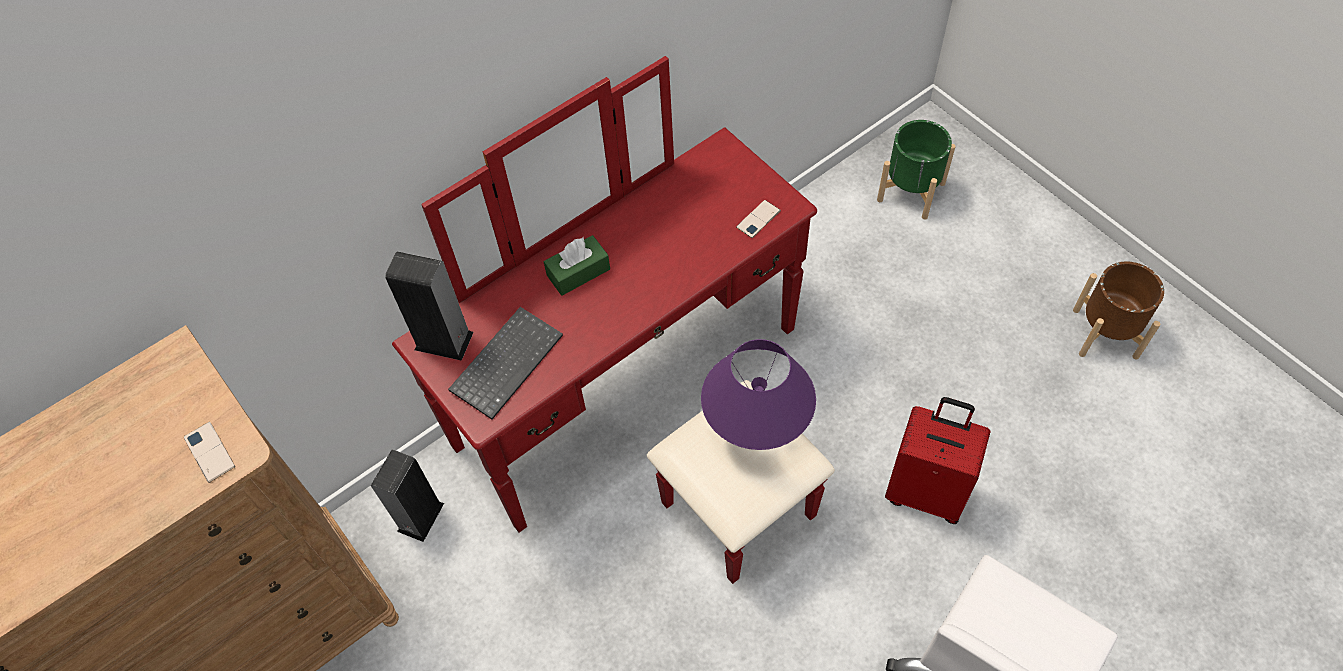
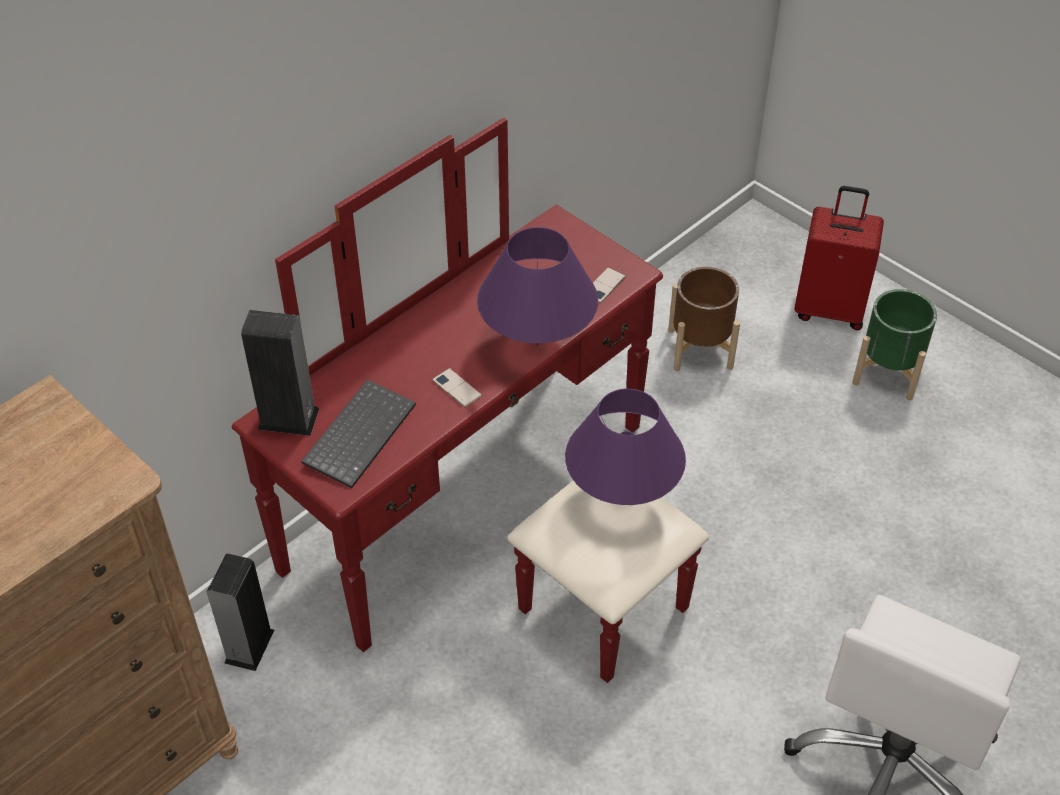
camera: 10 degrees left, 10 degrees down
(209, 452) = (96, 483): phone -> phone (456, 388)
(578, 272) = (423, 345): green tissue box -> none
(685, 280) = (537, 345): none -> purple table lamp
(910, 191) = (744, 286): green planter -> green planter (887, 371)
(926, 491) = (802, 574): red suitcase -> red suitcase (830, 309)
(1106, 333) = (966, 408): brown planter -> brown planter (700, 349)

